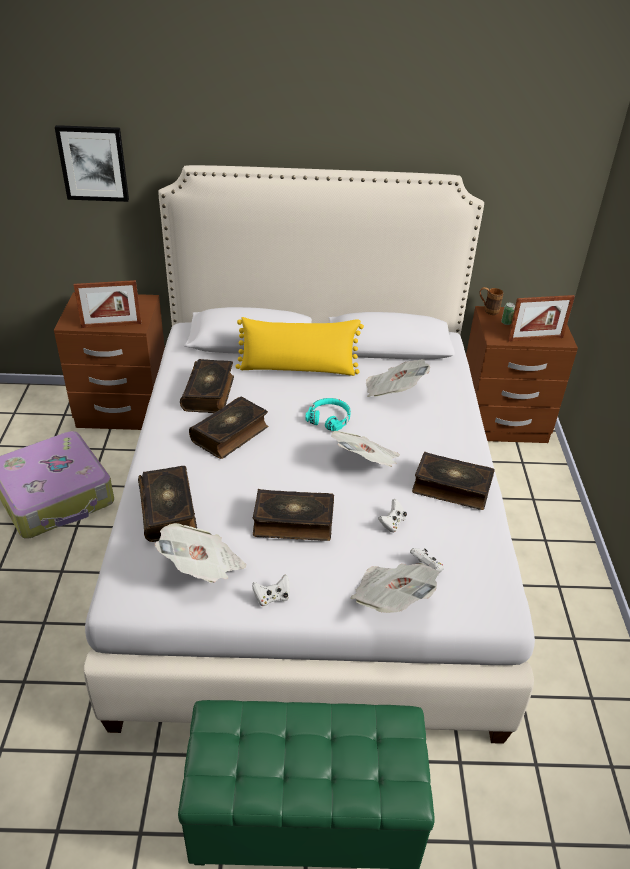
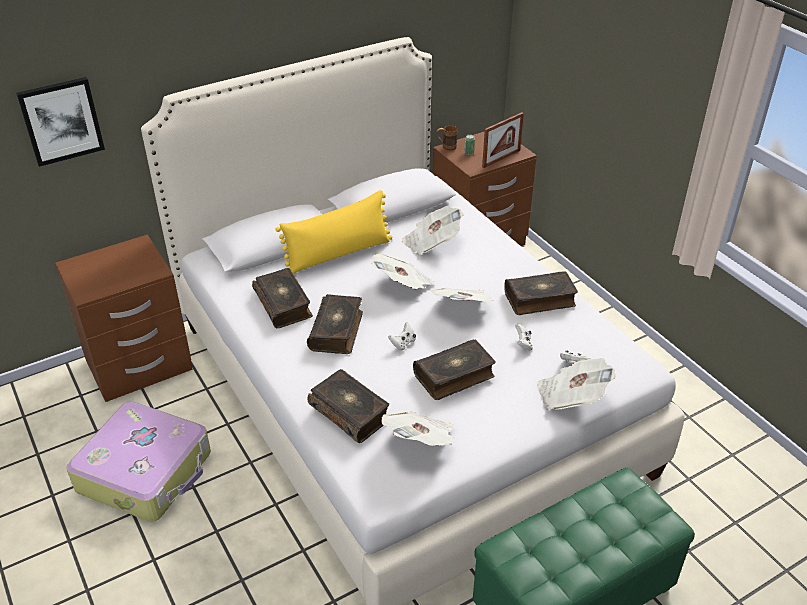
camera: 30 degrees left, 0 degrees up
(111, 325) = (131, 279): picture frame -> none
(272, 597) = (490, 437): white game controller -> white game controller (403, 343)
(329, 419) = (403, 285): turquoise headphones -> newspaper

